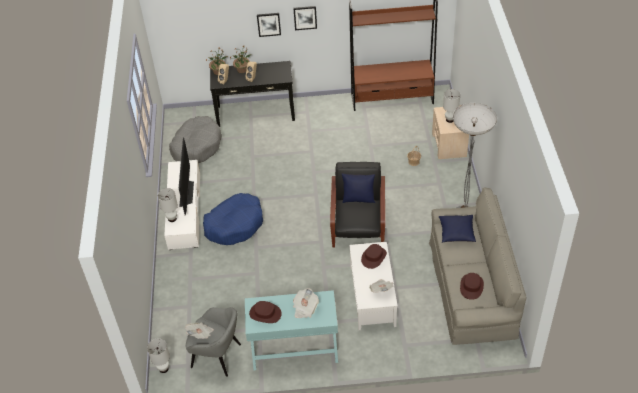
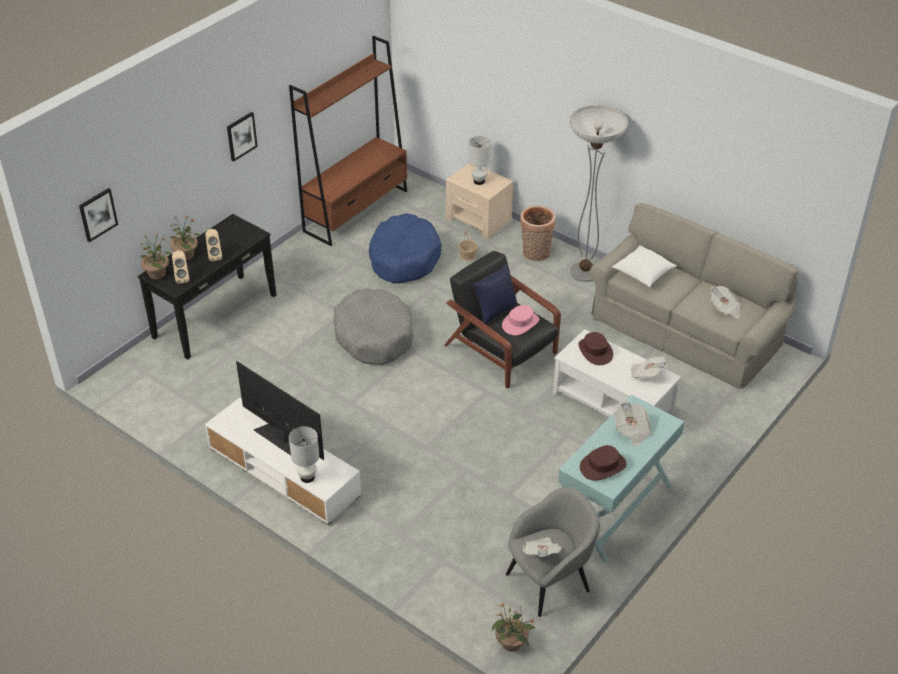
camera: 50 degrees left, 5 degrees down
(163, 368) = (511, 643): white table lamp -> potted plant
(196, 146) = (191, 396): grey dog bed -> grey dog bed (374, 336)
(235, 225) = (367, 442): blue dog bed -> blue dog bed (404, 258)
(269, 24) = (200, 167): picture -> picture (97, 214)
(360, 214) = (520, 323): none -> pink hat
(451, 185) = (535, 254): none -> basket
(456, 233) = (643, 274): blue pillow -> white pillow
(471, 287) = (724, 309): brown hat -> newspaper

